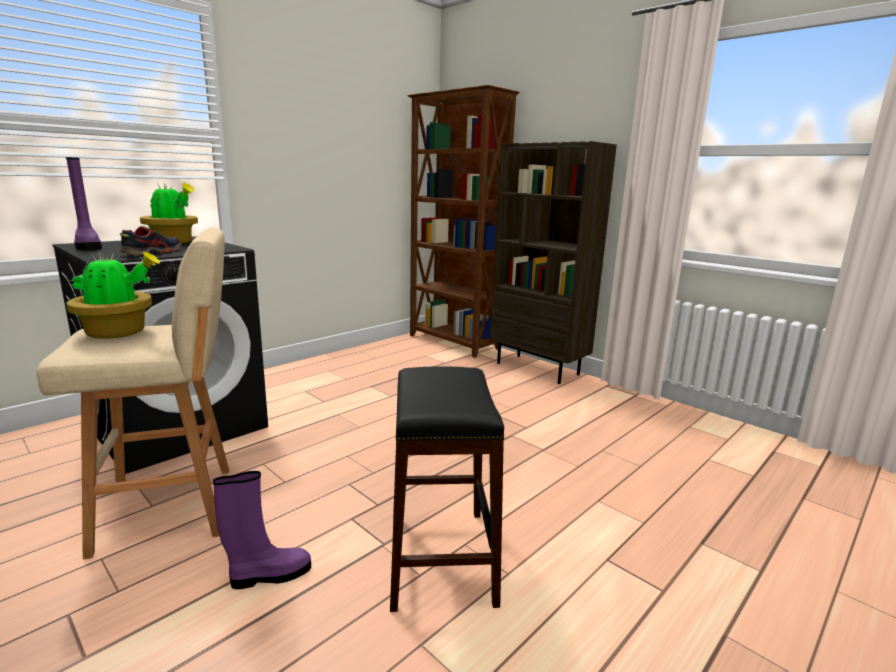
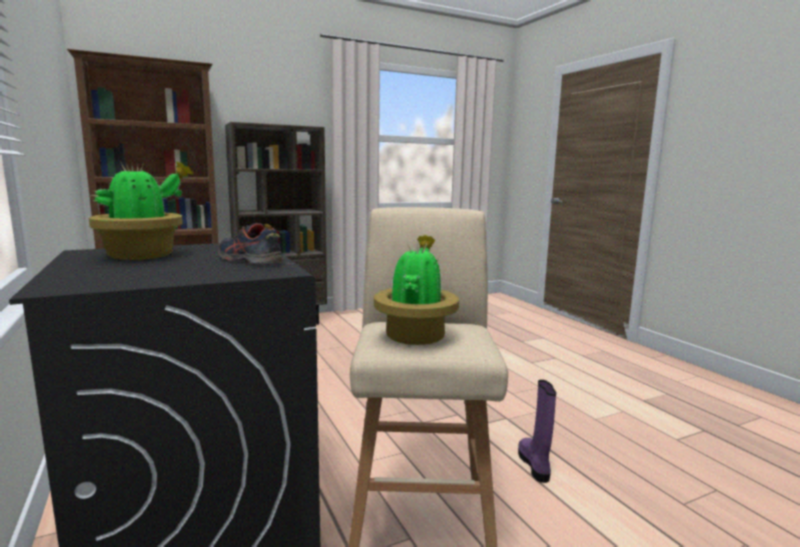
camera: 70 degrees left, 5 degrees down
(88, 246) = (114, 281): purple boot -> none
(441, 556) = (522, 401): black stool -> none

